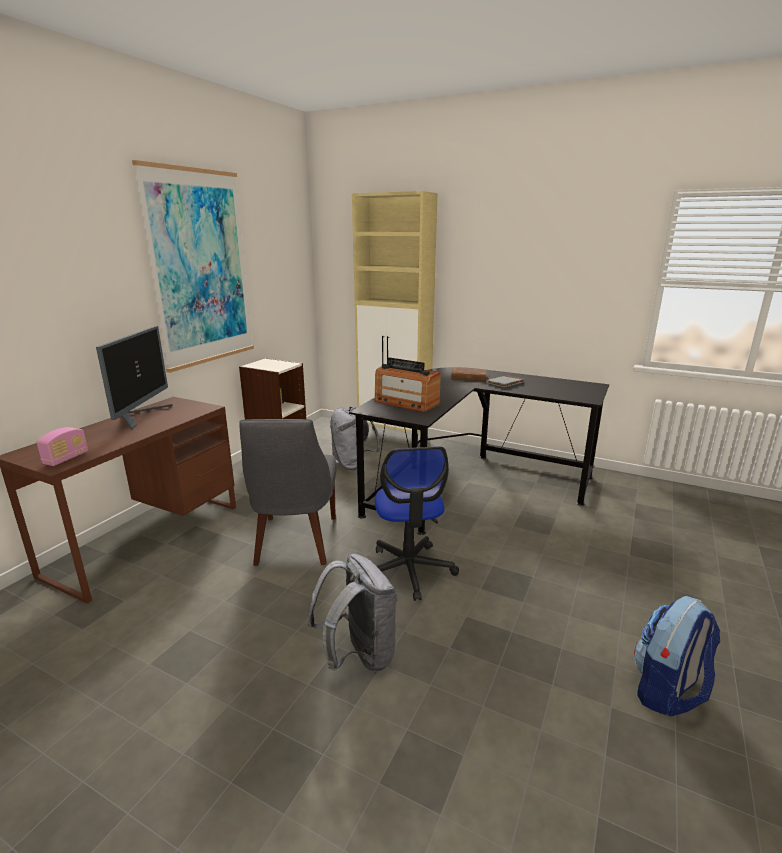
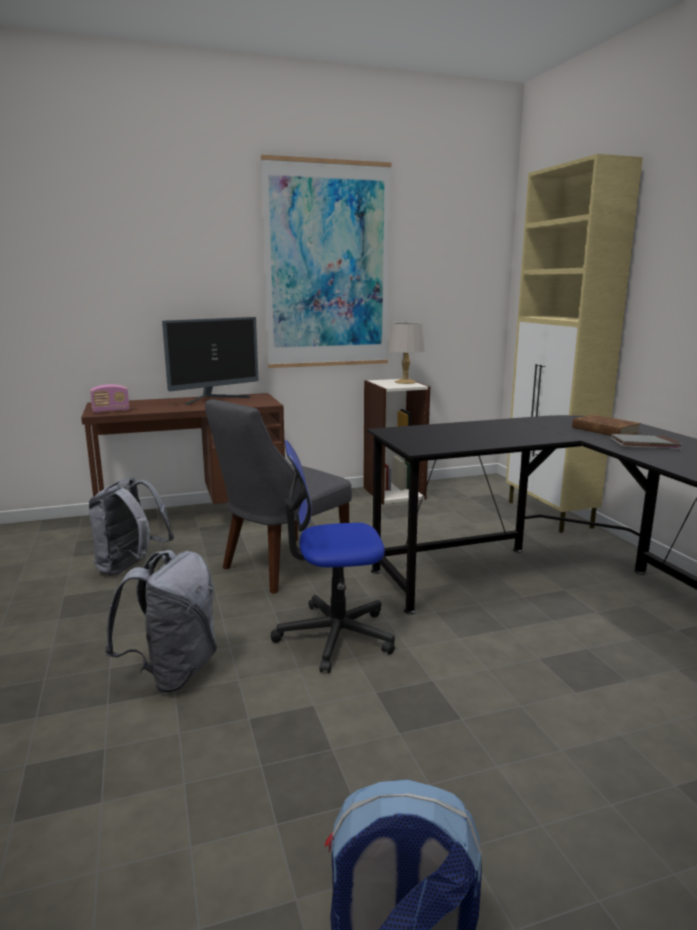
camera: 45 degrees right, 5 degrees down
(276, 362) = (405, 382): none -> grey table lamp
(353, 464) = (451, 524): grey backpack -> grey backpack (131, 568)
(406, 403) = (447, 434): radio -> none
(409, 570) = (334, 636): office chair -> office chair turned 45 degrees clockwise

